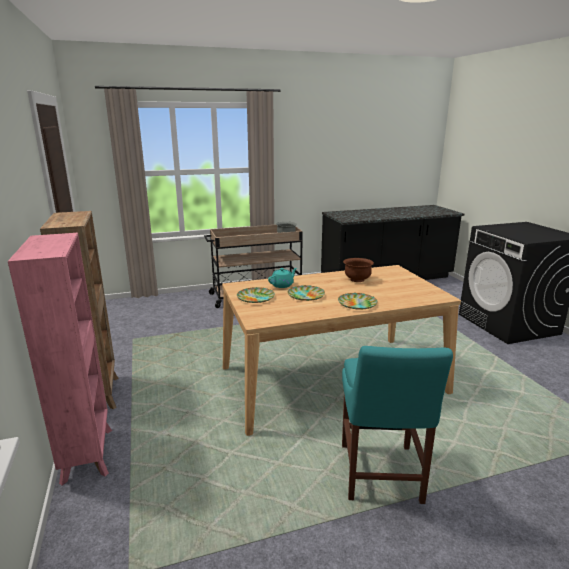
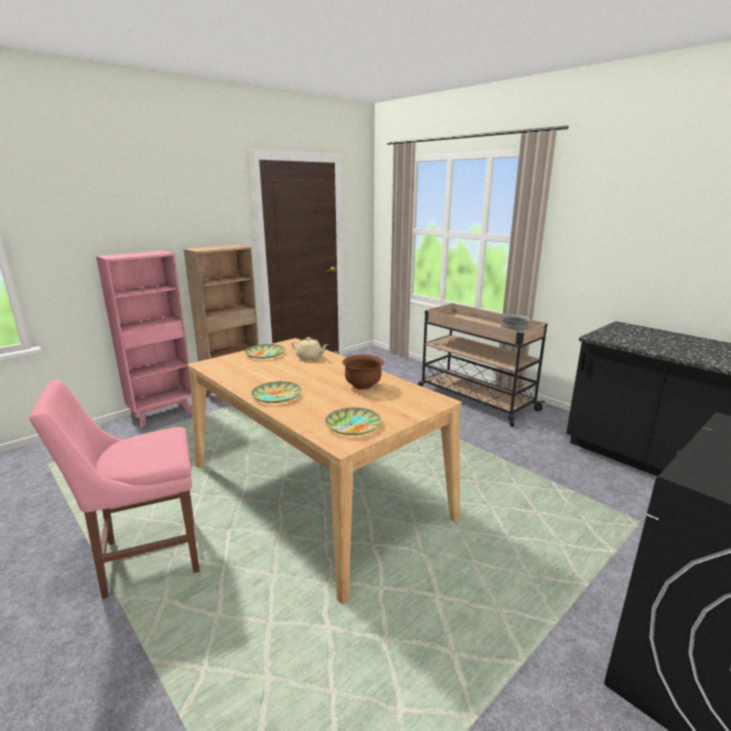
camera: 65 degrees right, 0 degrees up
(282, 285) = (309, 357): turquoise teapot -> beige teapot
(305, 295) = (285, 370): plate -> plate (352, 425)
(380, 476) = (146, 558): turquoise chair -> pink chair

